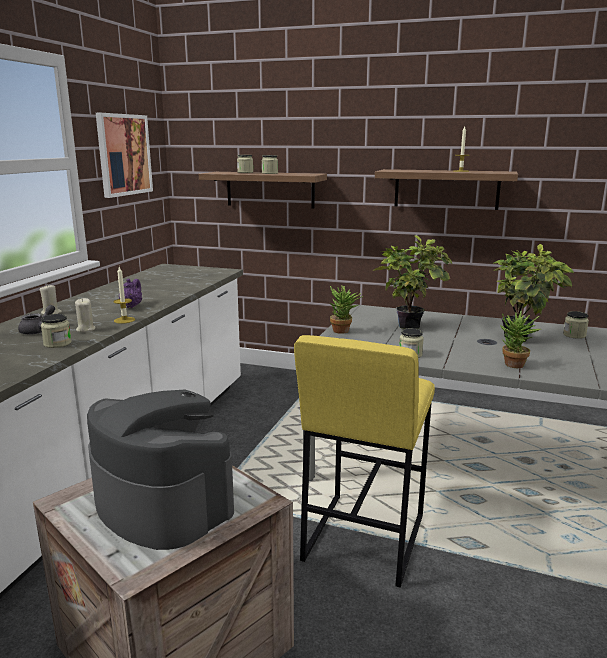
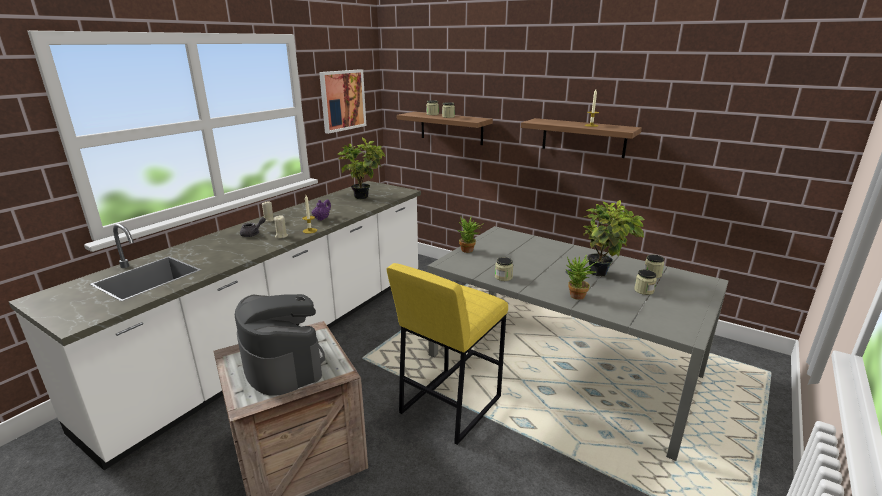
camera: 15 degrees right, 5 degrees up
(57, 343) = (258, 246): jar -> jar (644, 290)
(411, 326) = (524, 251): potted plant -> potted plant (364, 197)

